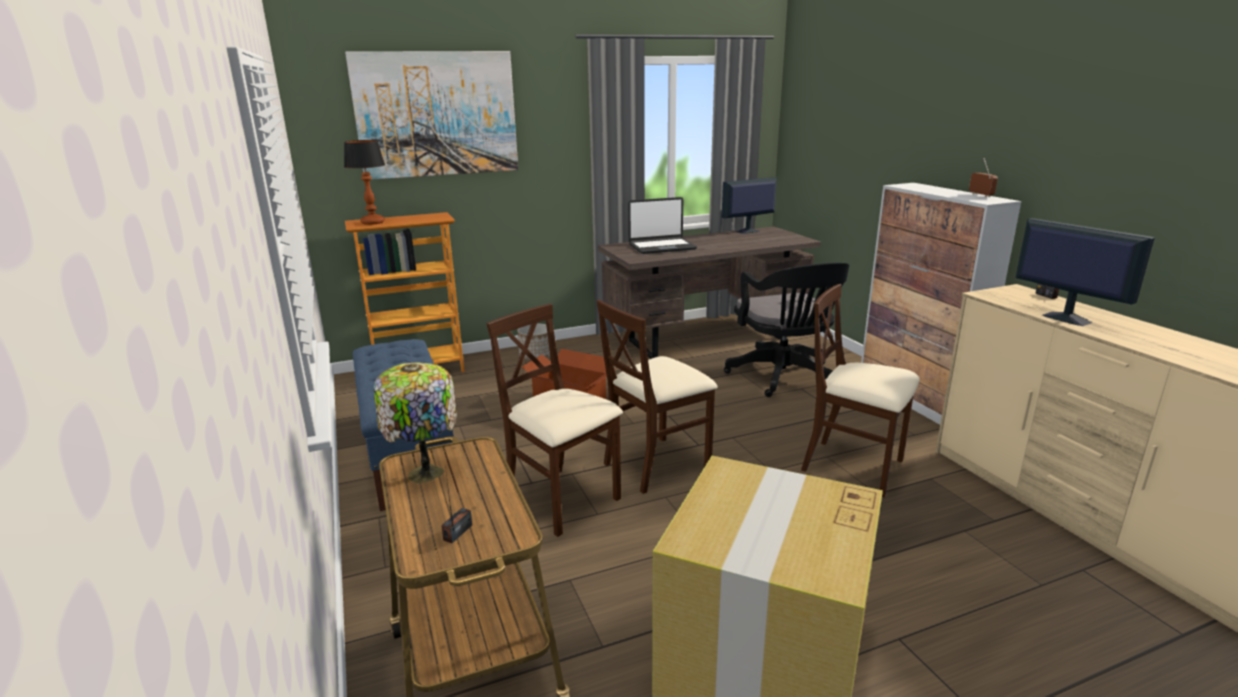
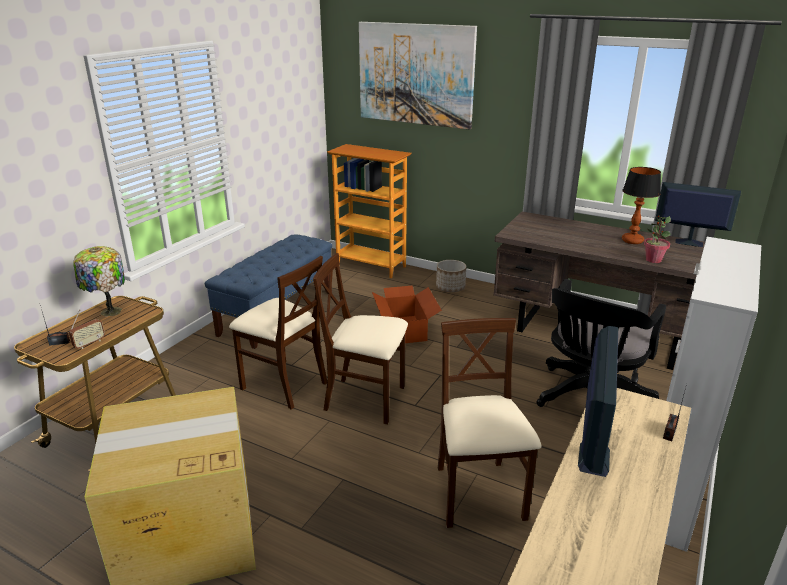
camera: 50 degrees right, 5 degrees up
(372, 222) = (351, 150): table lamp -> table lamp (632, 241)
(562, 500) = (284, 384): beige chair -> beige chair turned 120 degrees clockwise
(662, 247) = (562, 230): laptop -> none
(759, 245) = (653, 260): none -> potted plant
(980, 195) = (743, 287): radio -> radio (89, 343)

